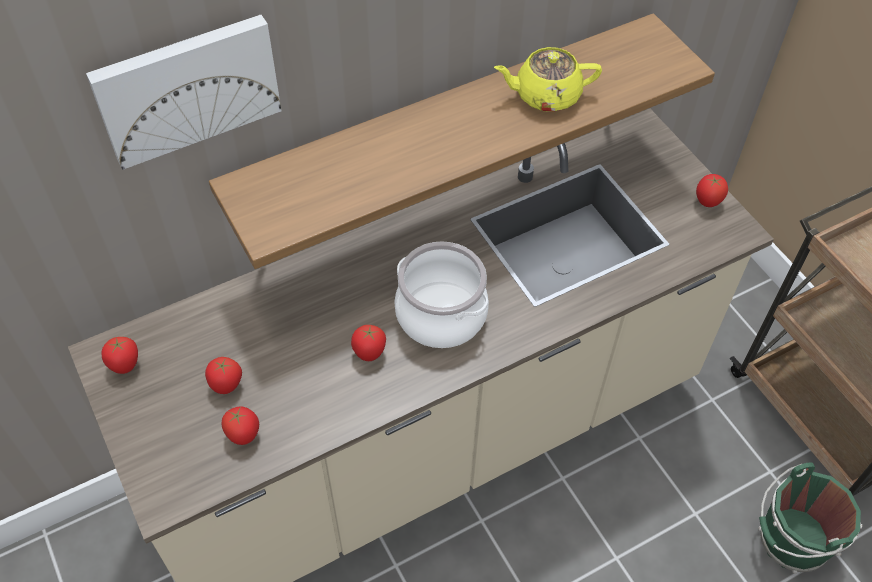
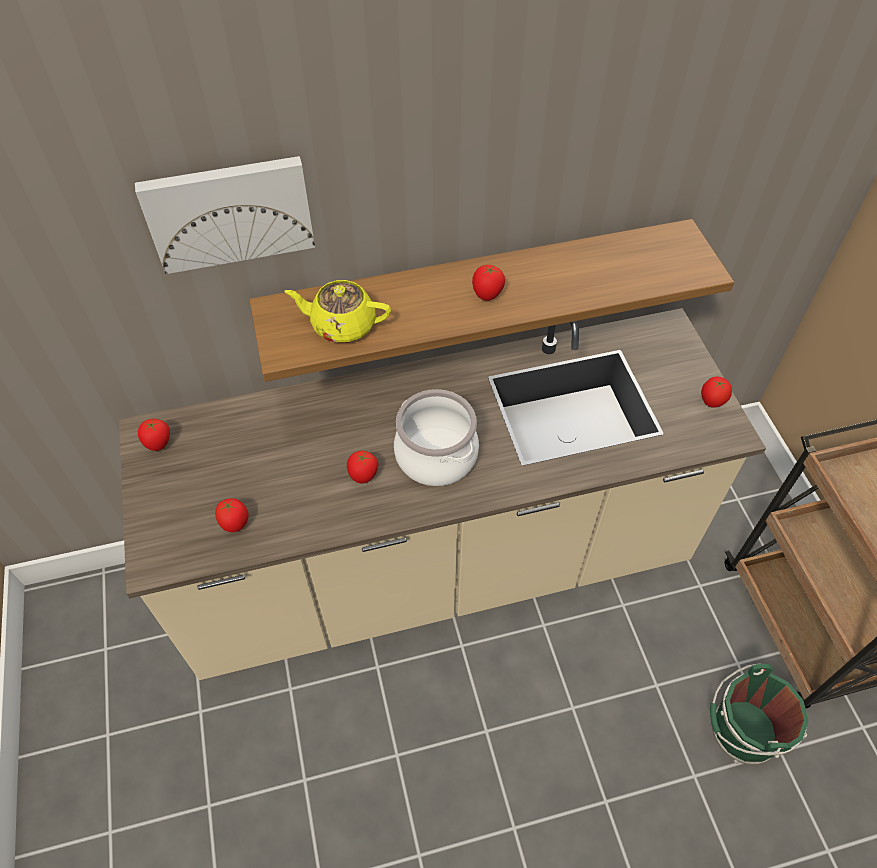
camera: 15 degrees right, 0 degrees up
(226, 386) = (235, 479): tomato -> tomato (487, 296)
(546, 95) = (567, 276): yellow teapot -> yellow teapot (342, 325)

